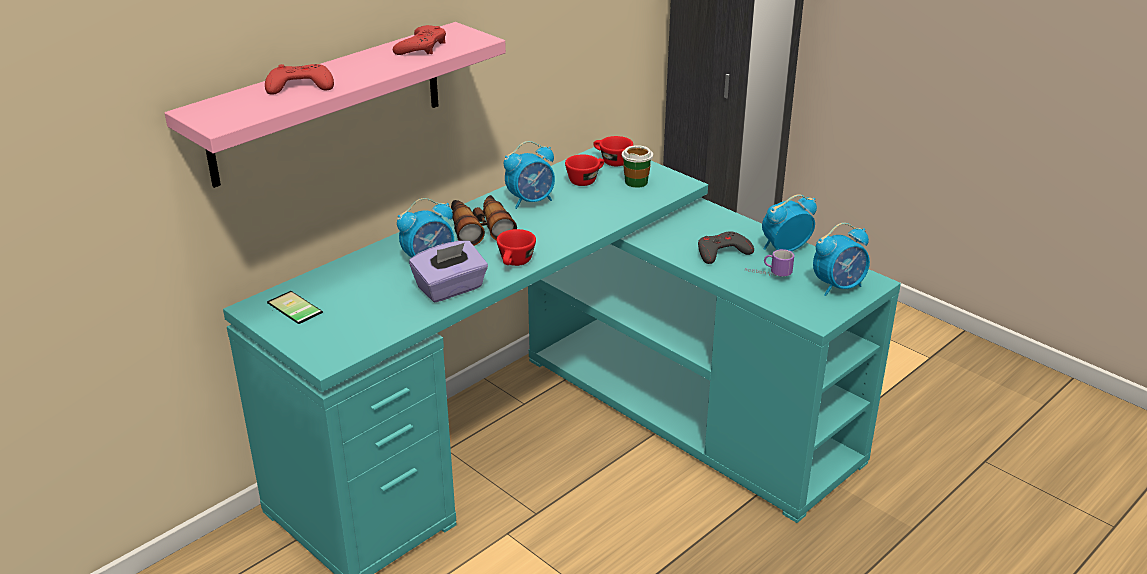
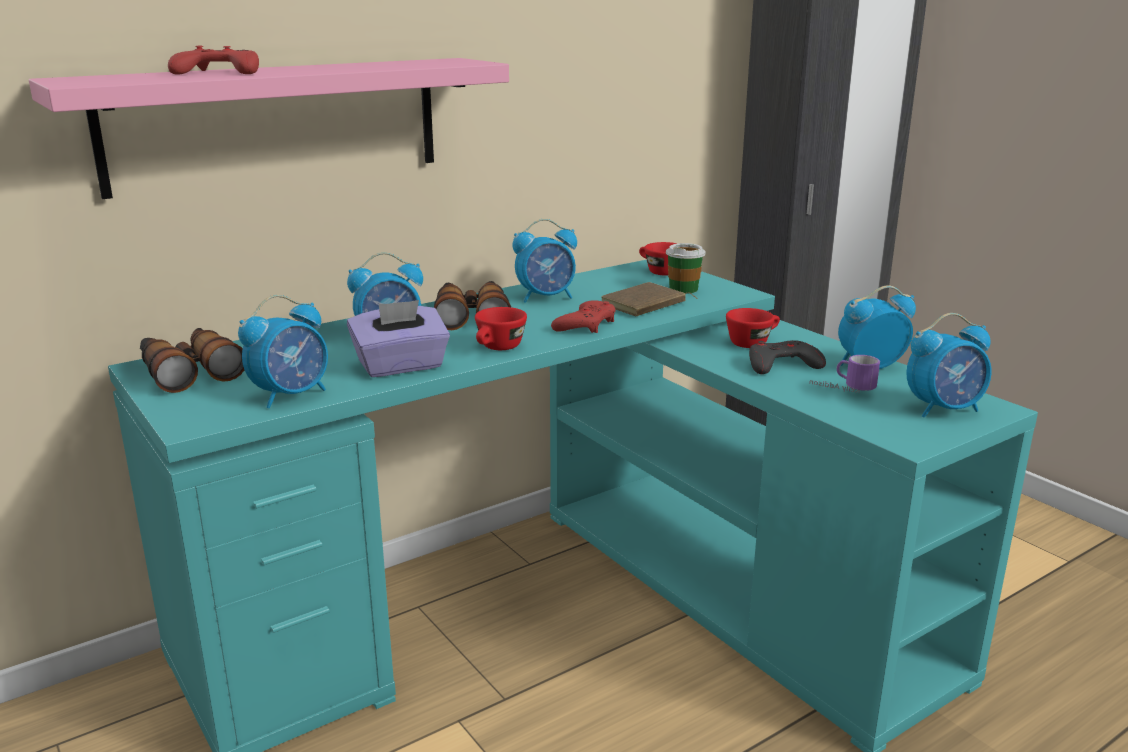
camera: 10 degrees right, 10 degrees down
(292, 309) = (189, 371): phone -> binoculars
(384, 325) = (292, 395): none -> alarm clock
(422, 47) = (401, 63): red game controller -> red game controller (586, 324)
(586, 180) = (621, 284): red cup -> red cup (753, 342)
(611, 204) = (645, 305): none -> brown book

